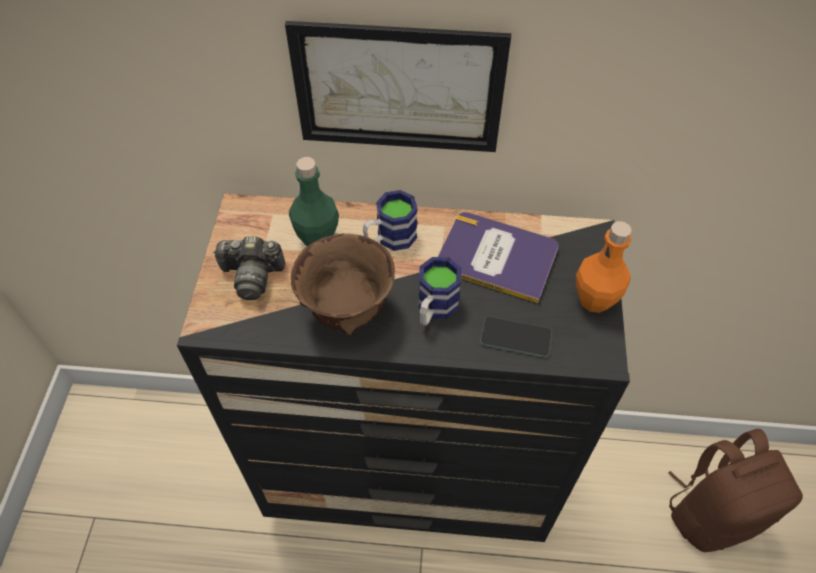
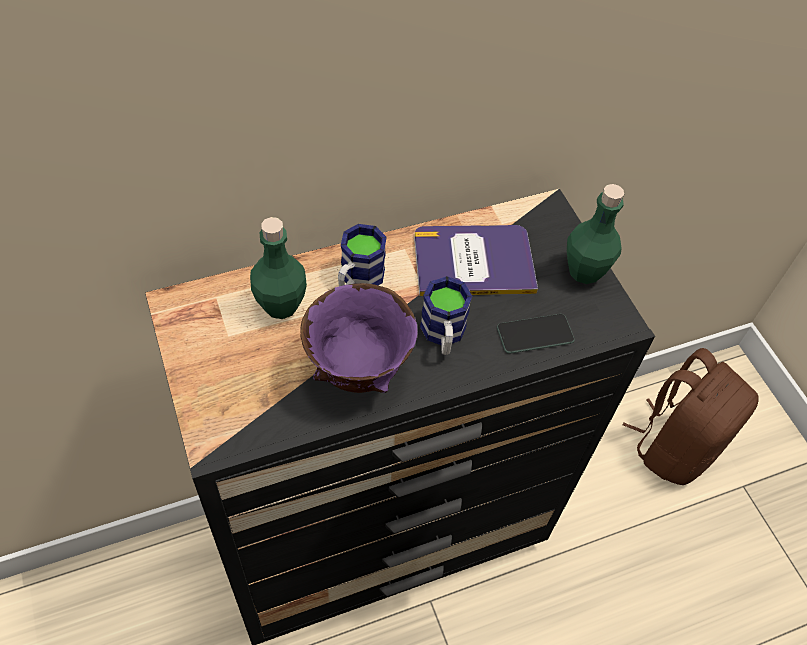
camera: 30 degrees left, 0 degrees up
(252, 275) = (233, 371): camera -> none
(346, 312) = (358, 372): brown bowl -> purple bowl
(398, 89) = (340, 115): picture -> none
(594, 299) = (584, 271): orange bottle -> green bottle

